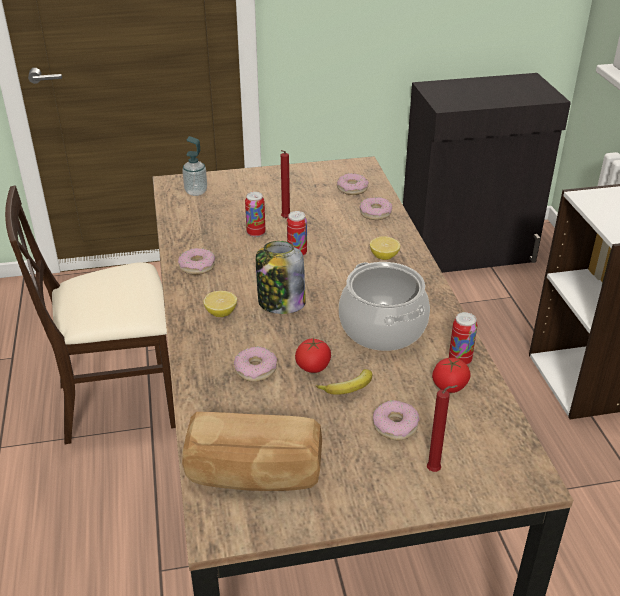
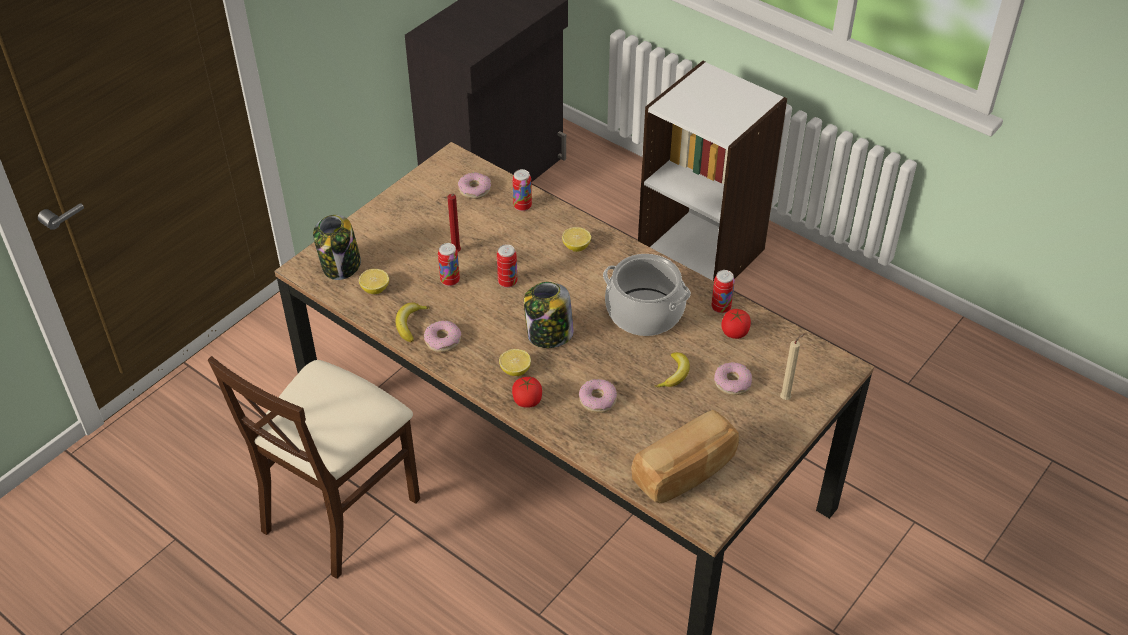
camera: 40 degrees left, 10 degrees up
(190, 245) = (410, 324): none -> banana
(196, 192) = (341, 266): soap dispenser -> jar
(198, 214) = (375, 289): none -> lemon
(313, 367) = (633, 373): tomato -> tomato (527, 401)
(375, 213) = (522, 206): donut -> can
(435, 471) = (786, 398): red candle -> beige candle

